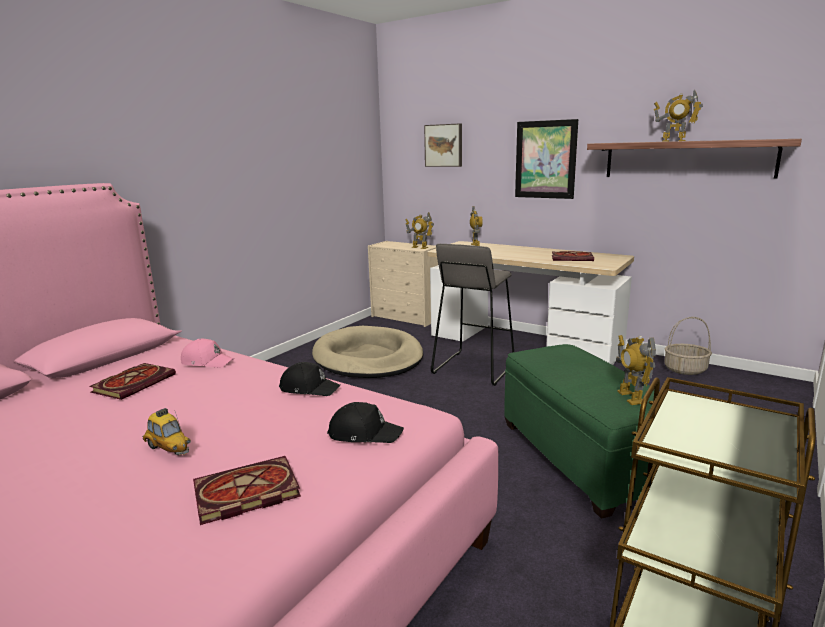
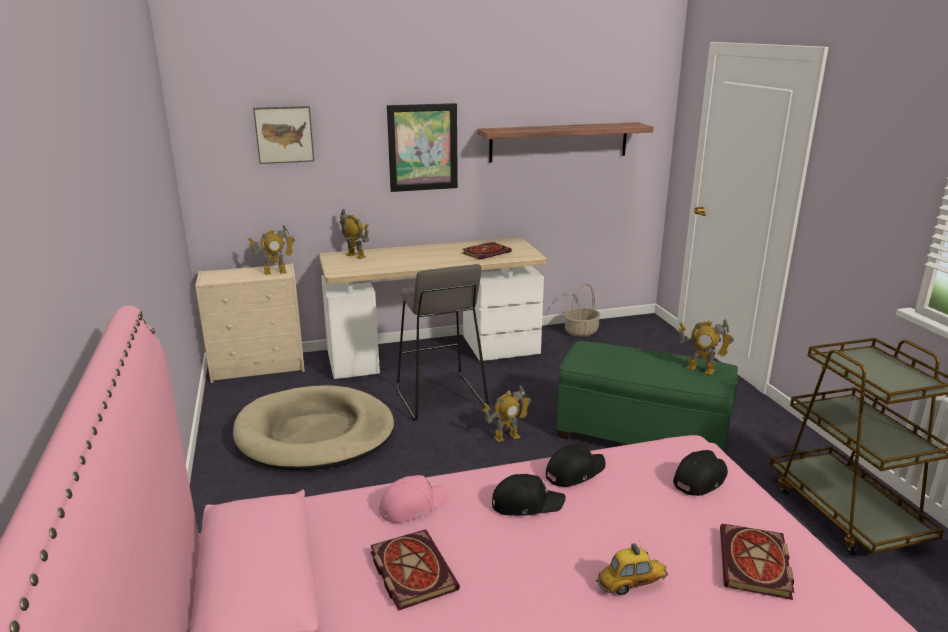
camera: 50 degrees left, 5 degrees up
(245, 387) = (526, 503): none -> black cap
(673, 141) = (553, 127): toy robot -> toy robot (506, 437)

